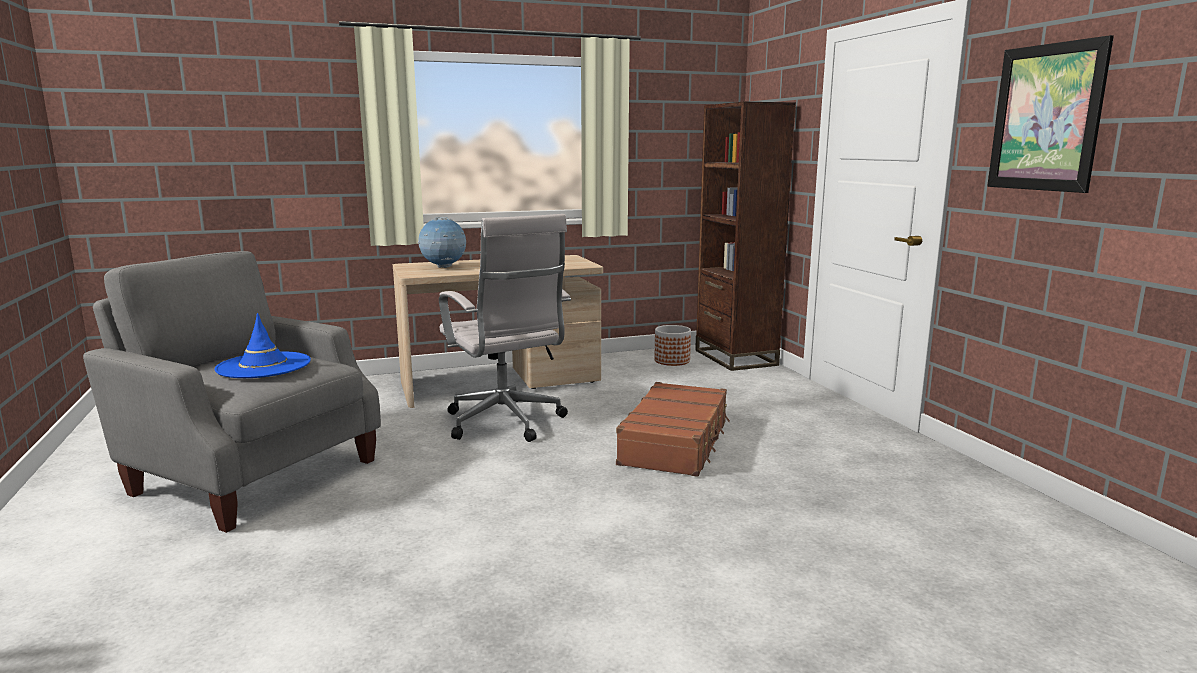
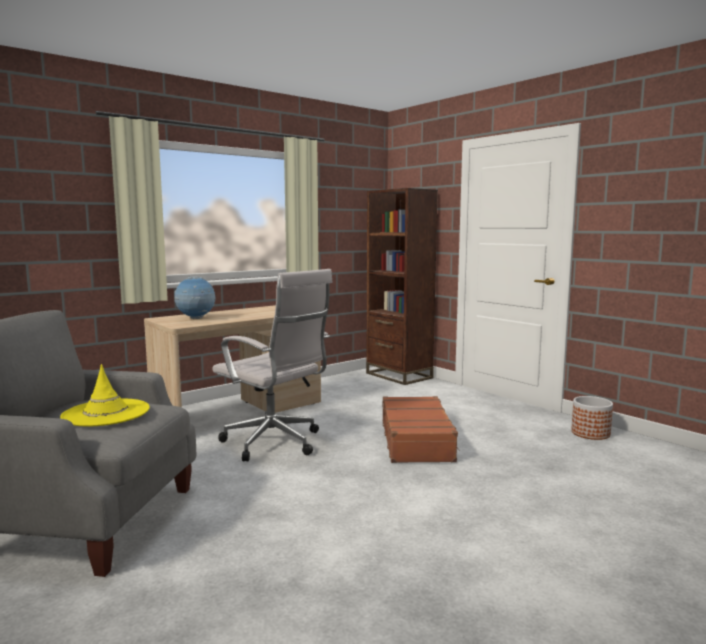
camera: 20 degrees left, 5 degrees down
(263, 366) = (106, 413): blue hat -> yellow hat
(672, 361) = (357, 382): planter -> planter (591, 433)
(1046, 118) = (645, 199): picture -> none

